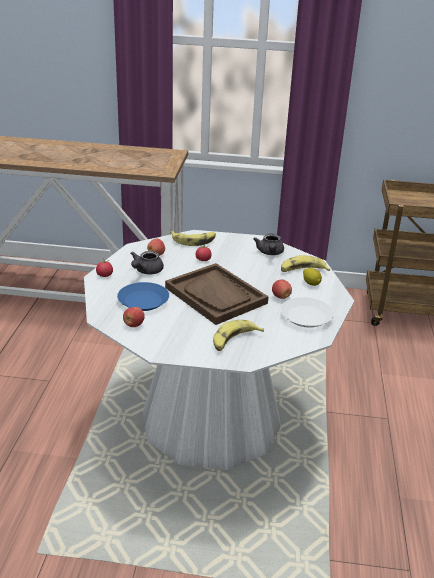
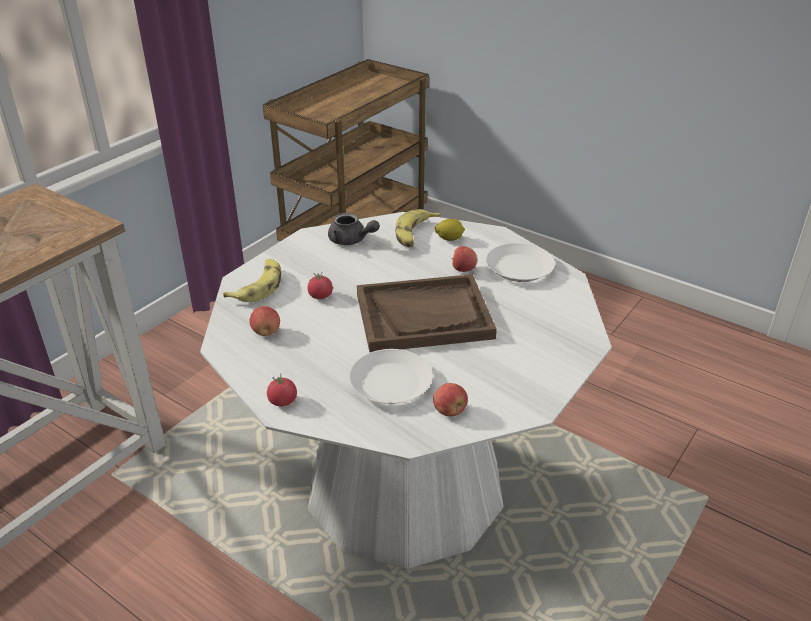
camera: 60 degrees left, 5 degrees up
(144, 301) = (390, 382): blue plate -> white plate
(146, 271) = (307, 356): grey teapot -> none
(234, 341) = (540, 336): banana -> none

